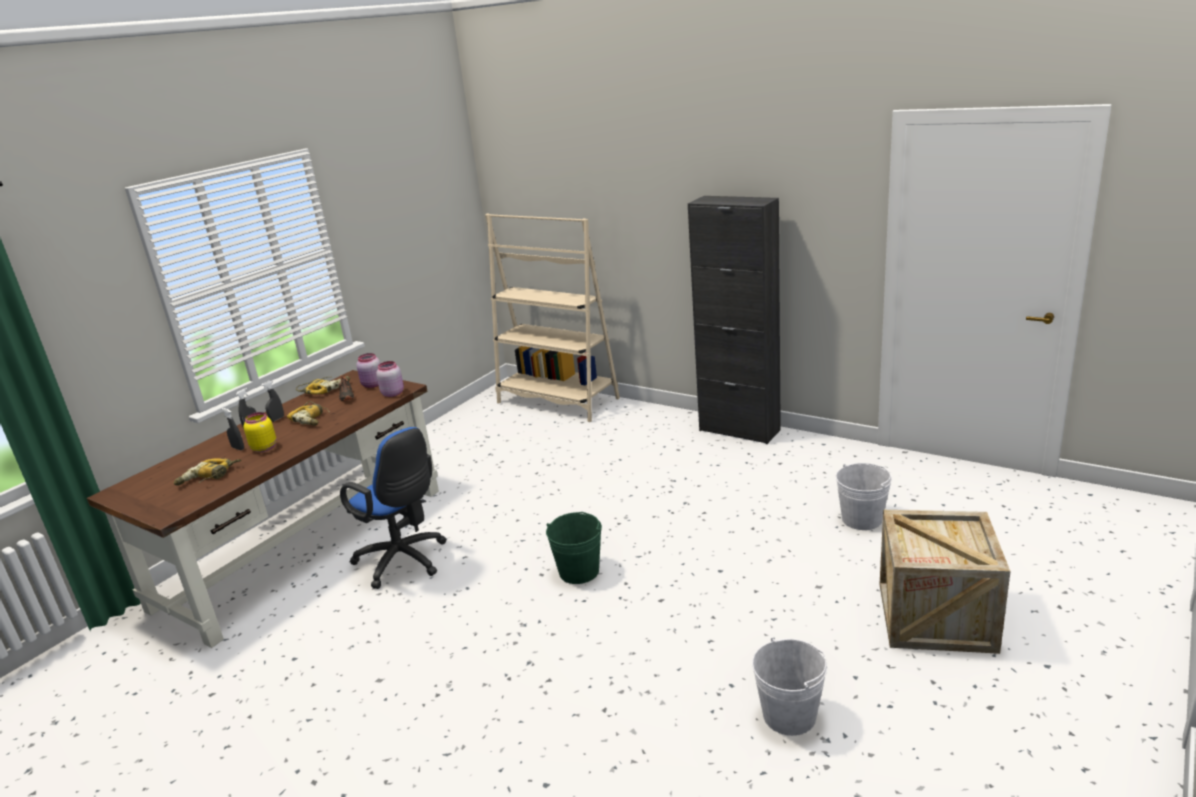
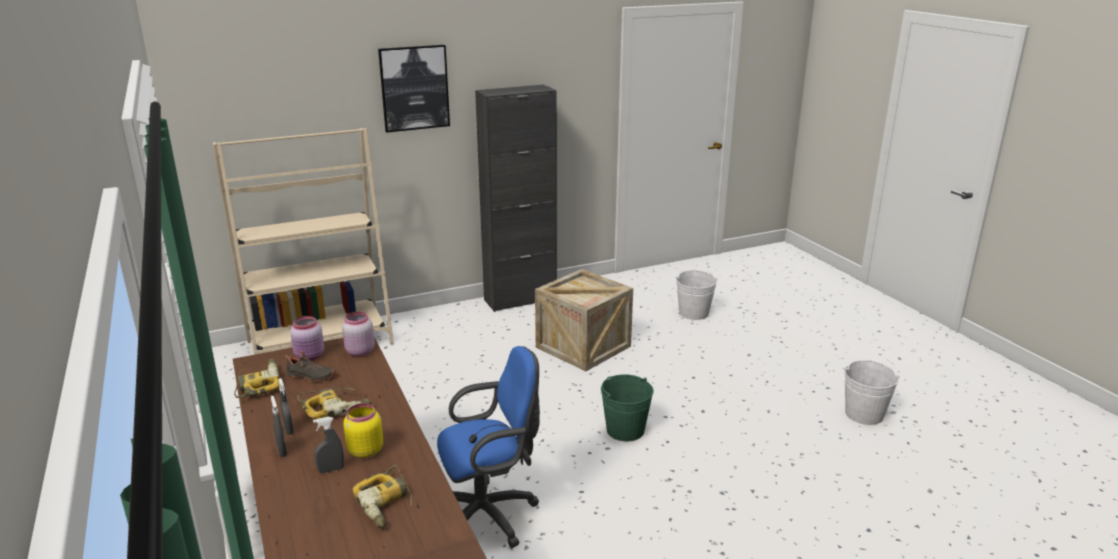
camera: 60 degrees left, 0 degrees up
(652, 186) = (414, 88): none -> picture
(935, 616) = (813, 337): crate -> crate (583, 347)

